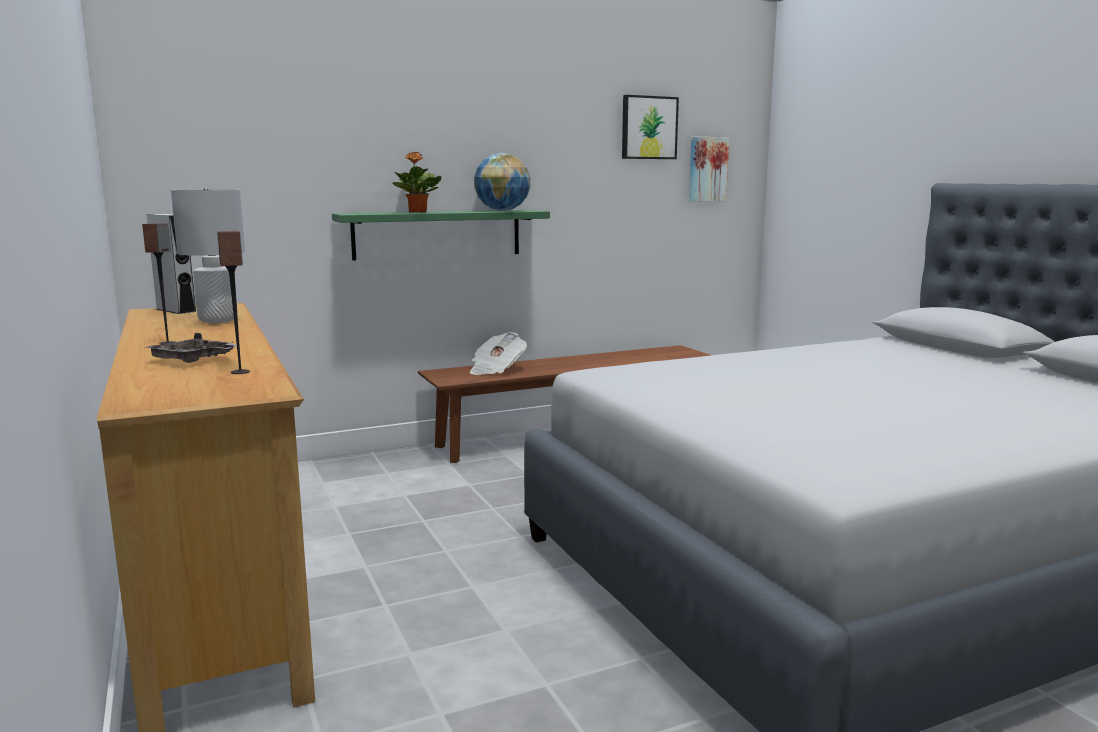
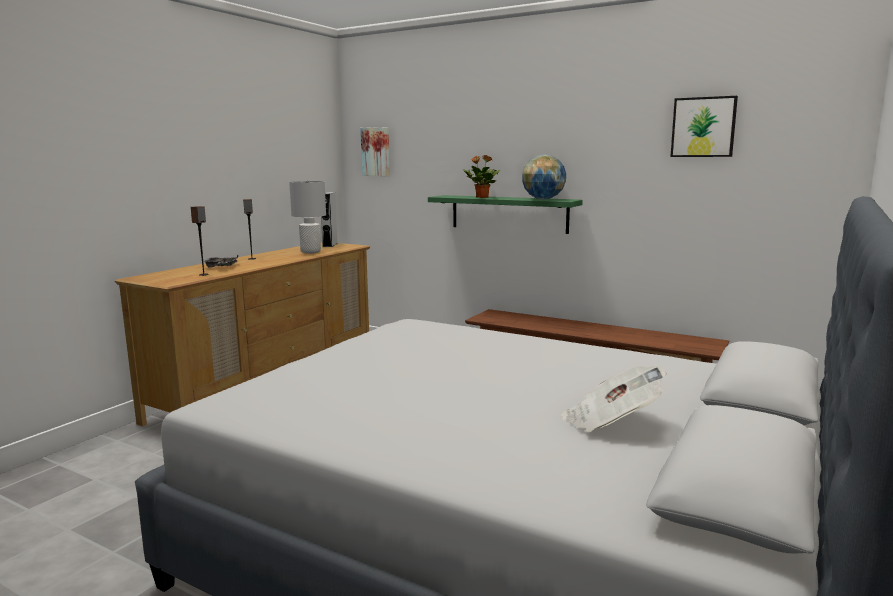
camera: 55 degrees right, 0 degrees up
(496, 370) = (527, 320): newspaper -> newspaper (610, 422)
(707, 169) = (777, 166): picture -> picture (376, 151)

